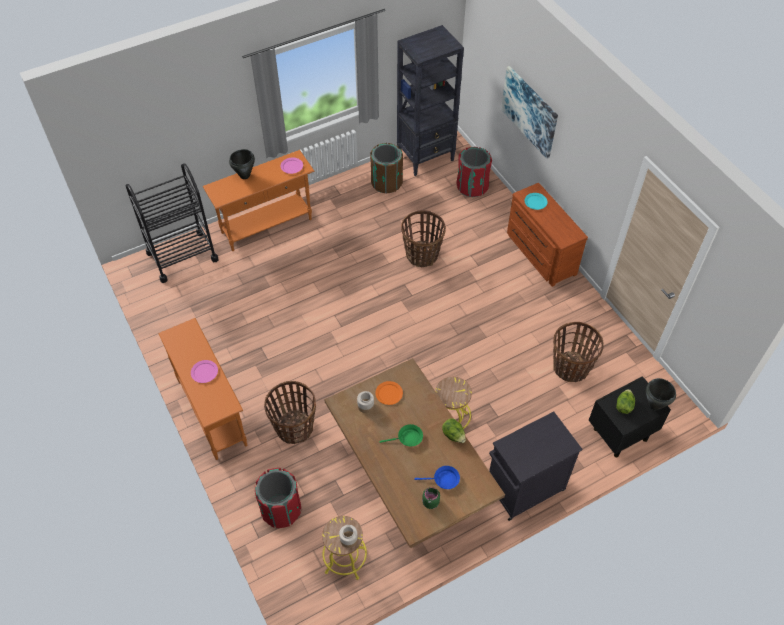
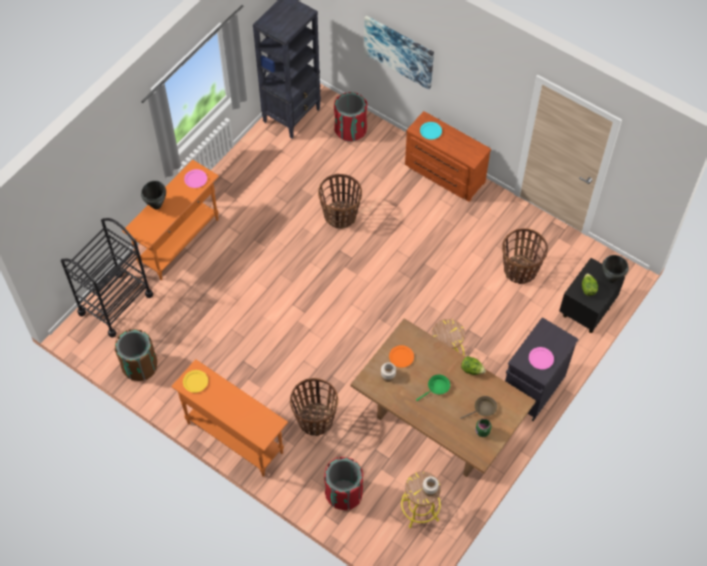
camera: 25 degrees left, 5 degrees up
(182, 337) = (195, 381): none -> yellow plate
(204, 372) = (235, 403): pink plate -> pink plate (541, 358)
(386, 183) = (269, 155): brown trash can -> brown trash can (140, 366)
(444, 480) = (483, 409): blue frying pan -> brown frying pan

